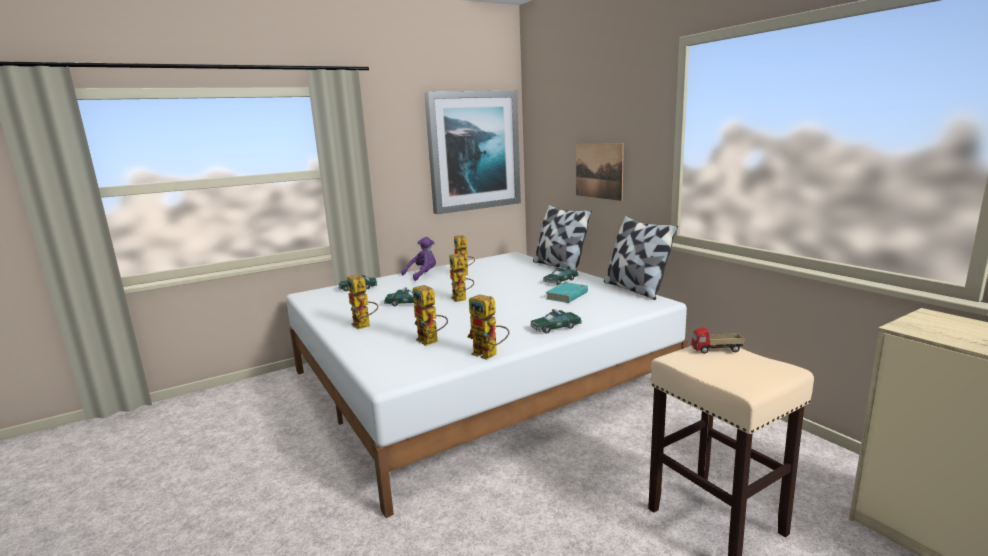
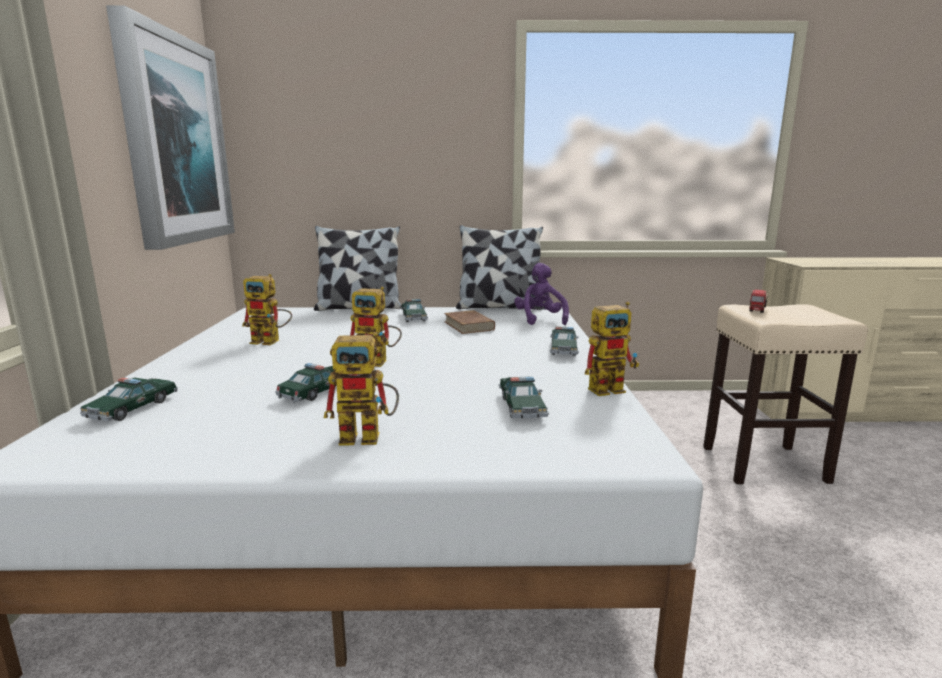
camera: 60 degrees left, 0 degrees up
(422, 275) = (199, 359): purple plush toy -> purple plush toy (540, 320)
(431, 341) = (521, 406): toy robot -> toy car
(567, 295) = (469, 326): turquoise book -> brown book
(598, 170) = (393, 175): picture -> none

